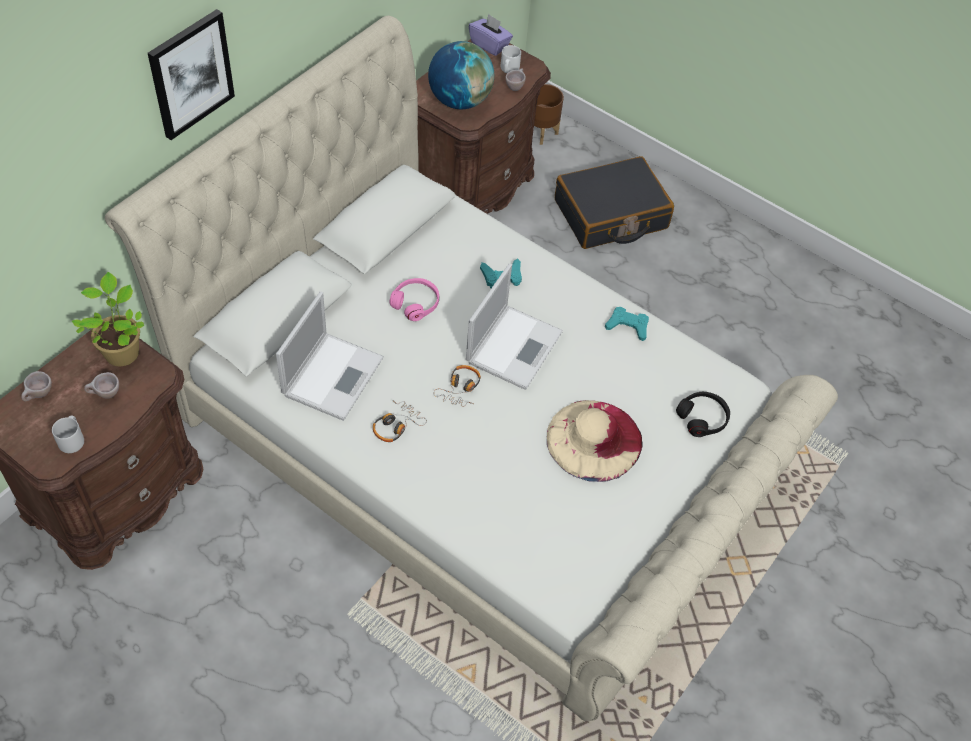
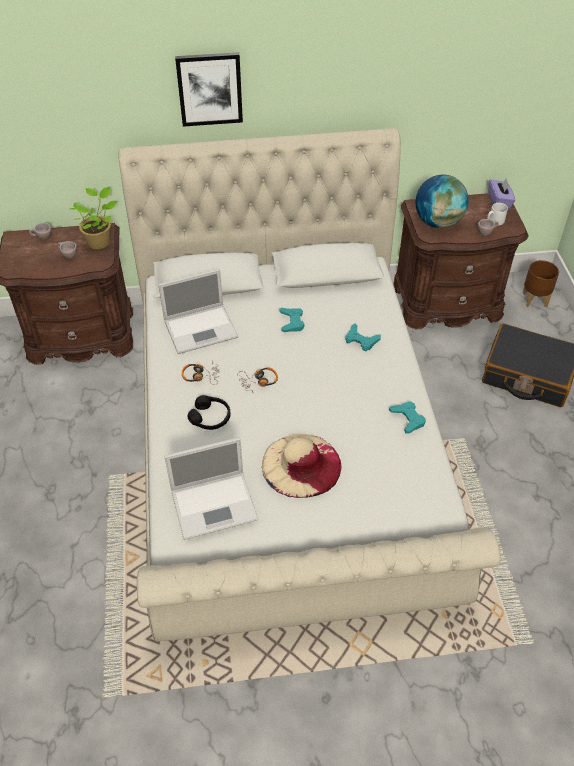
camera: 50 degrees right, 5 degrees down
(72, 440) = (30, 266): grey mug -> none
(415, 303) = (292, 322): pink headphones -> turquoise game controller
(514, 345) = (320, 381): laptop -> laptop (215, 504)
(702, 418) = (389, 506): black headphones -> black headphones (210, 417)

